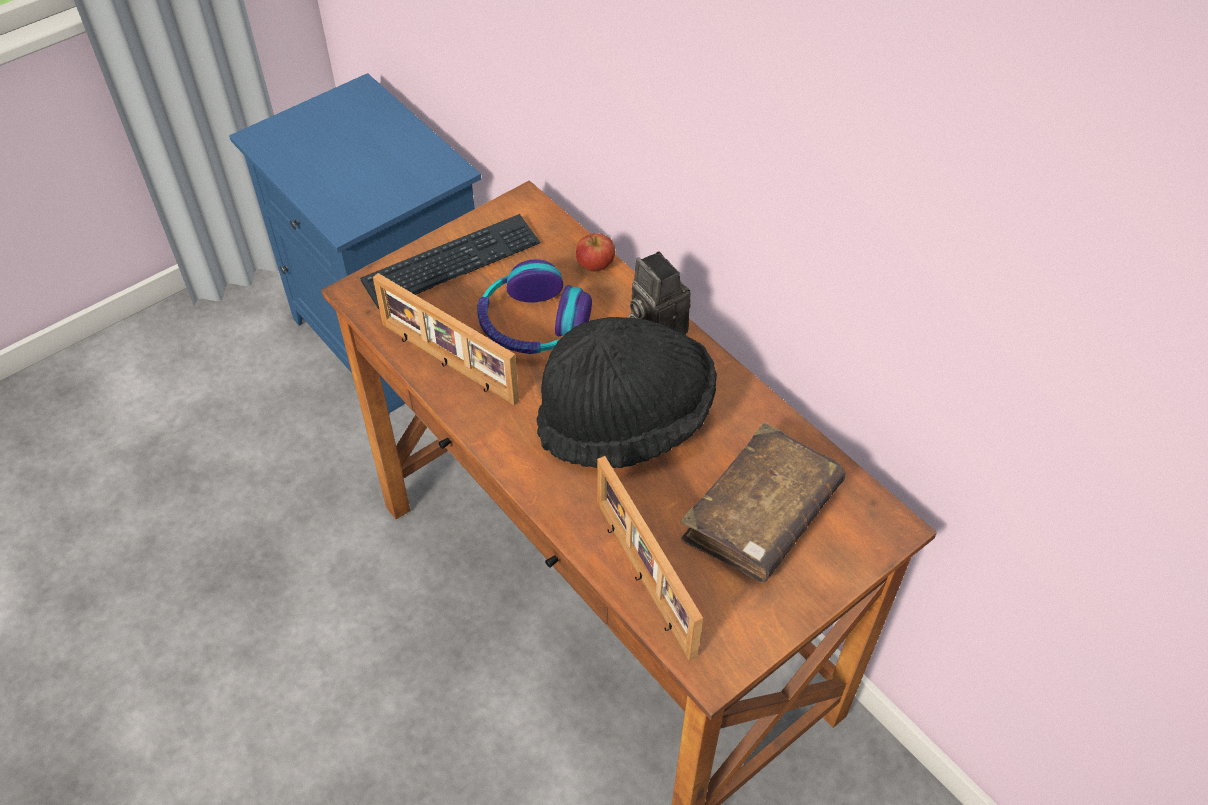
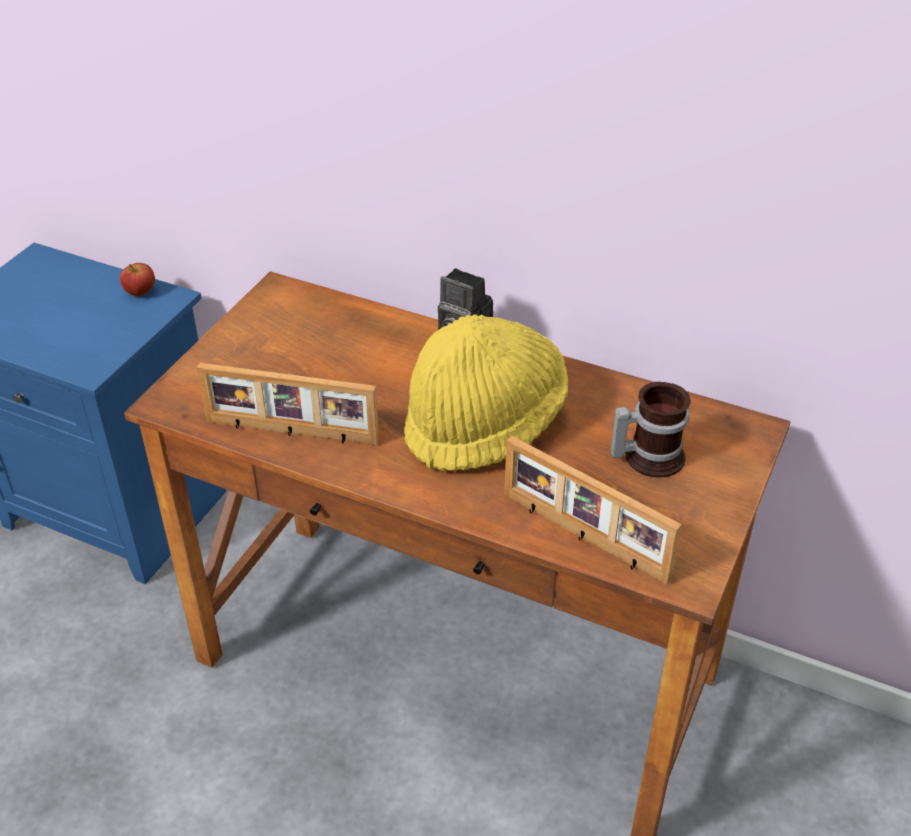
camera: 25 degrees left, 10 degrees down
(452, 264) = (242, 354): keyboard -> none
(533, 323) = (350, 378): headphones -> none
(595, 266) = (376, 318): apple -> apple (140, 292)
(625, 420) = (484, 424): black hat -> yellow hat
(761, 515) = (647, 456): brown book -> mug

